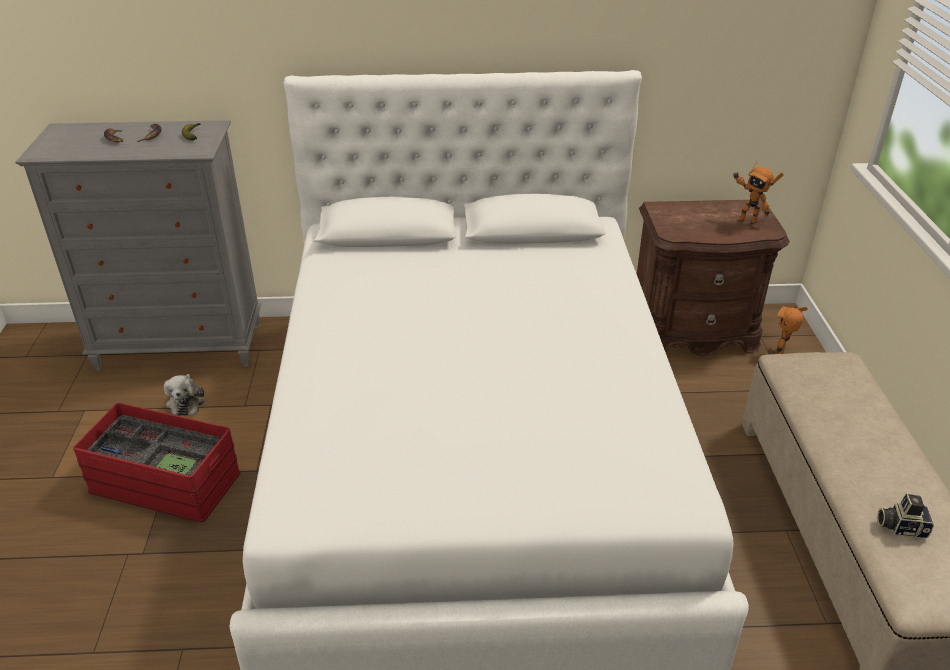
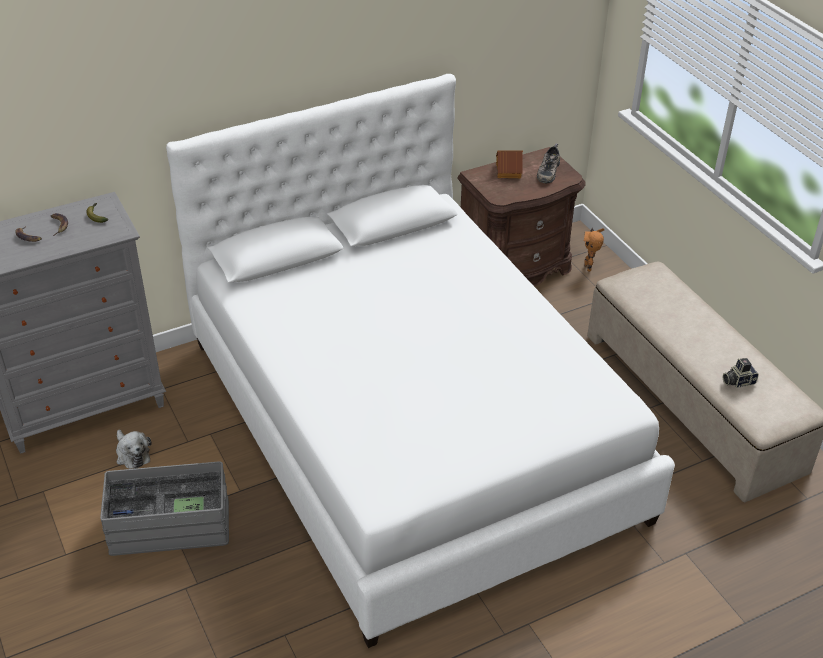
camera: 25 degrees left, 5 degrees up
(164, 482) = (169, 525): red storage box -> grey storage box
(699, 211) = (508, 171): none -> toy house
(747, 220) = (547, 171): toy robot -> shoe

